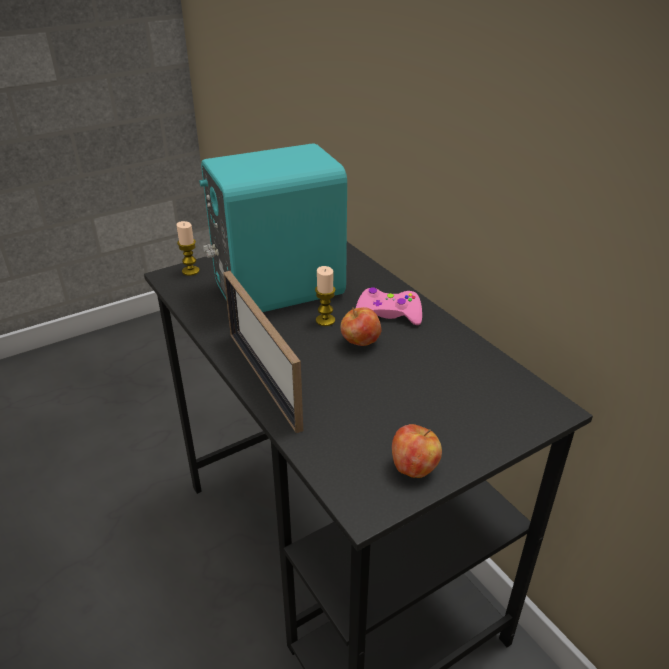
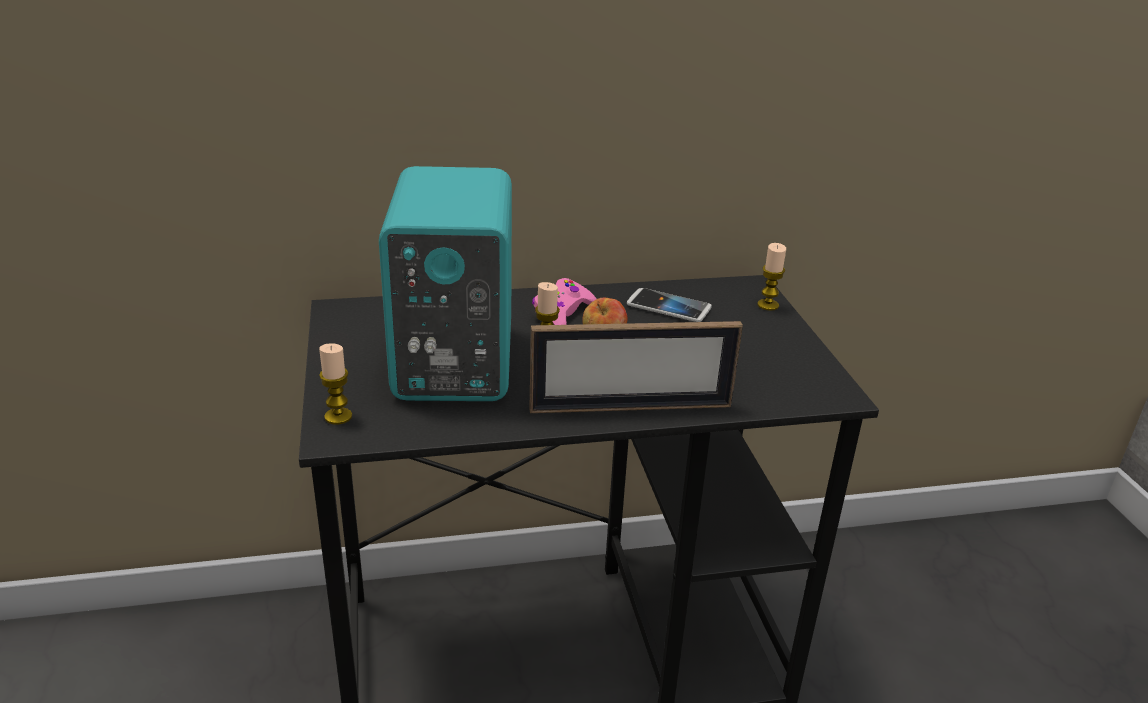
camera: 70 degrees left, 5 degrees down
(414, 468) = (800, 361): apple -> none
(450, 364) = (668, 307): none -> phone
(517, 426) = (768, 305): none -> candle

